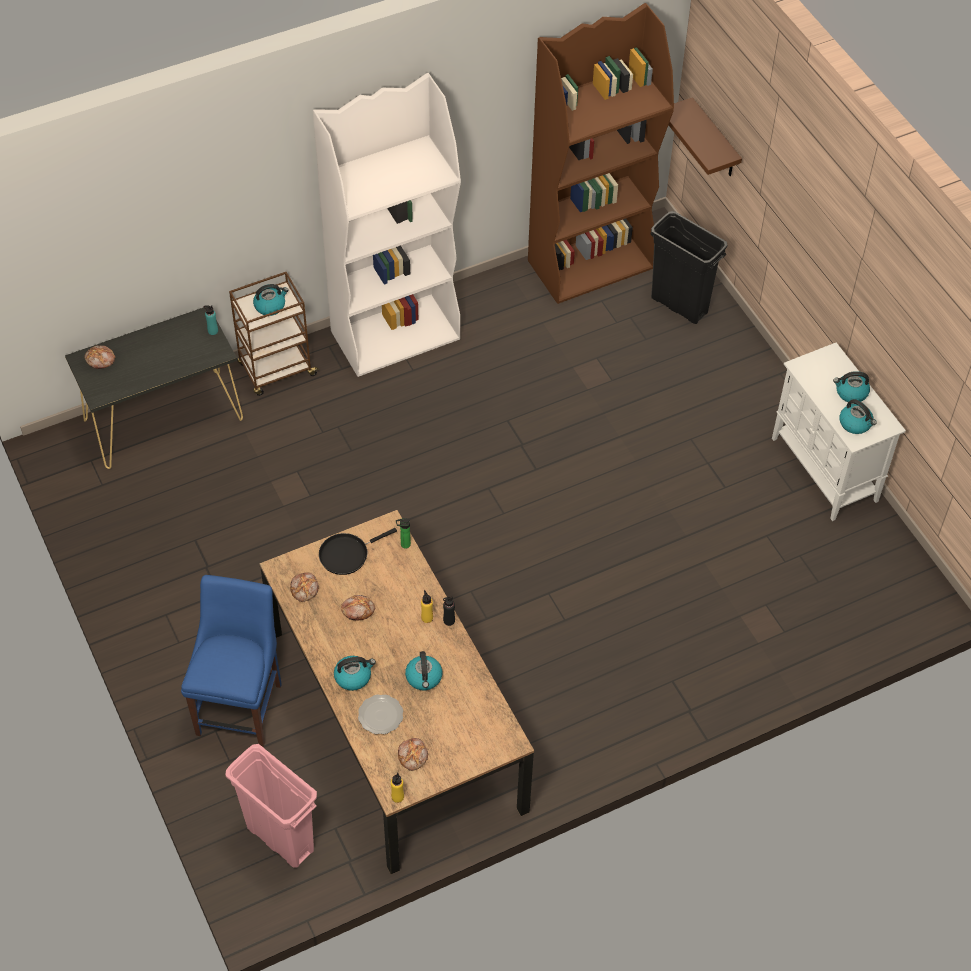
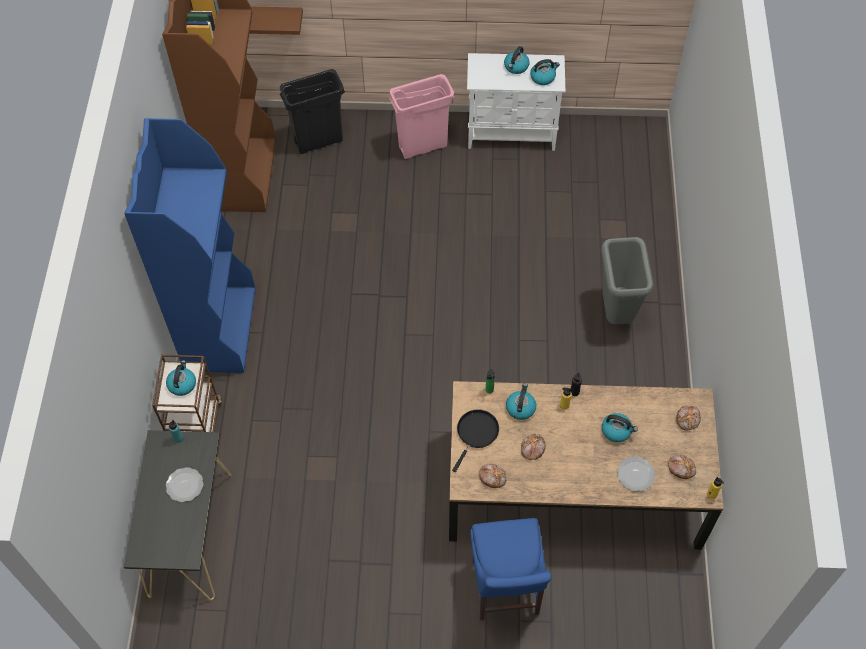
camera: 60 degrees left, 5 degrees up
(100, 360) = (149, 539): bread -> bread (688, 419)
(168, 359) = (185, 485): none -> plate
(241, 705) = (505, 591): blue chair -> blue chair turned 135 degrees counterclockwise
(281, 839) = (638, 613): pink trash can -> pink trash can (423, 146)
(347, 554) = (476, 433): black frying pan -> black frying pan turned 150 degrees counterclockwise
(353, 677) = (592, 478): kettle -> kettle (520, 407)
(396, 334) = (220, 328): white bookcase -> blue bookcase
(646, 673) = (617, 313): none -> grey trash can

